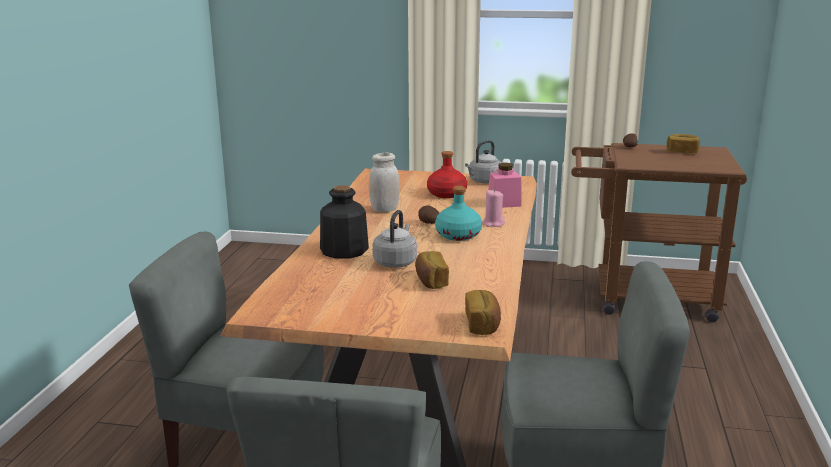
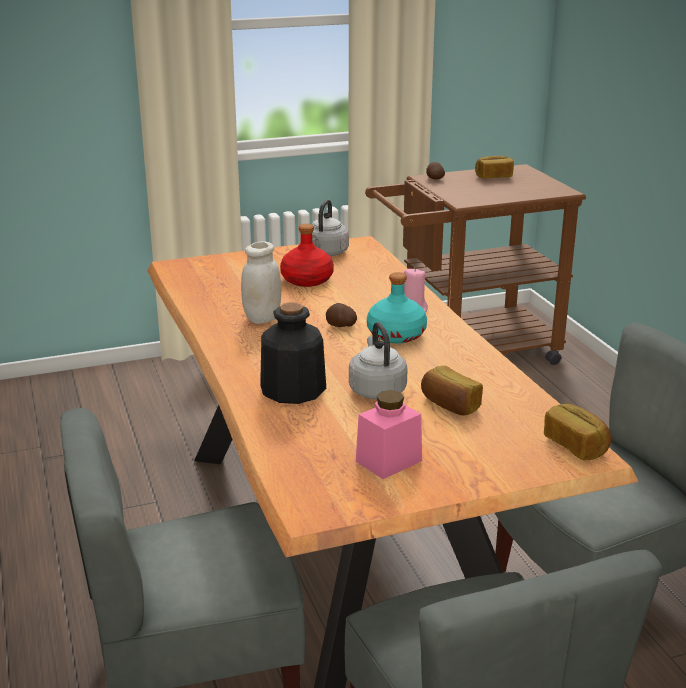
camera: 30 degrees left, 5 degrees up
(504, 203) = (389, 280): pink jar -> pink jar (388, 461)

